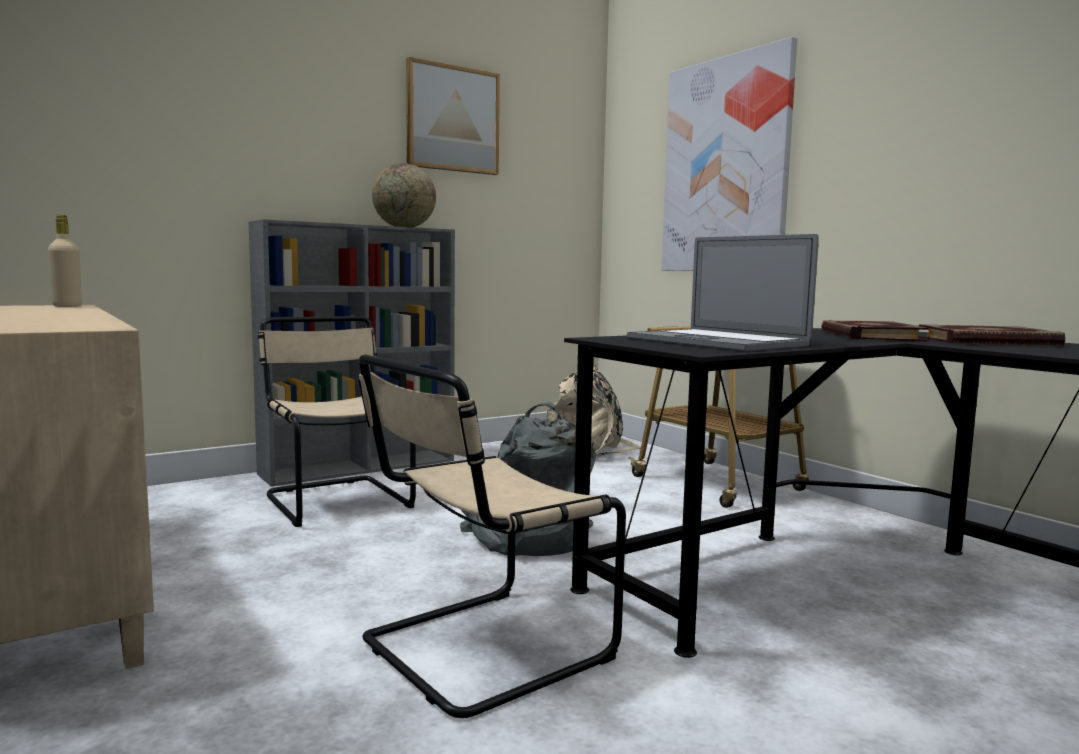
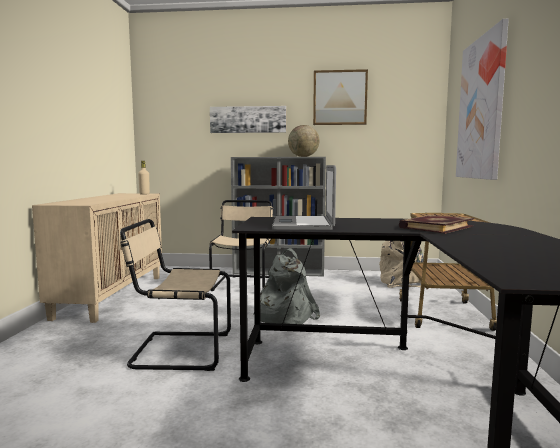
camera: 40 degrees right, 0 degrees up
(272, 139) = (248, 119): none -> picture
(988, 341) = (496, 237): book -> none

